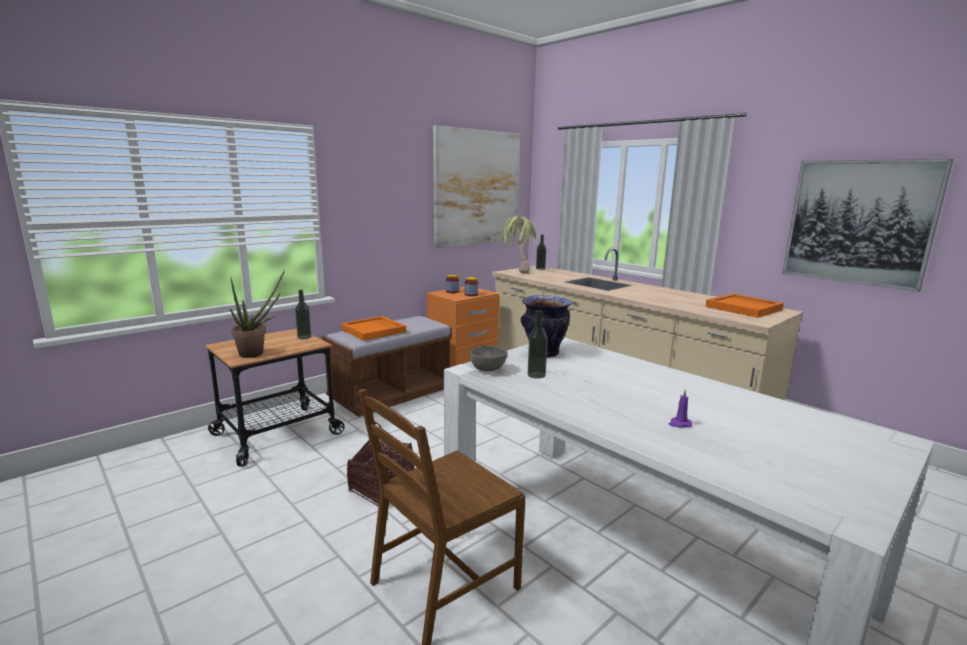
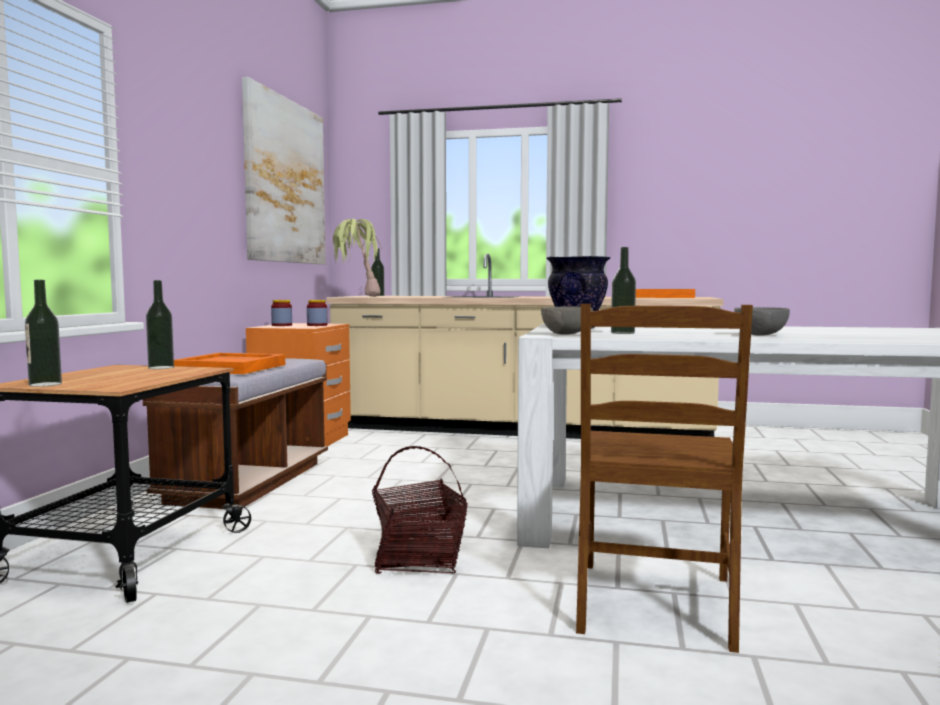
camera: 35 degrees left, 10 degrees down
(226, 349) = (45, 384): none -> bottle
(257, 353) = (126, 381): potted plant -> none
(622, 408) = (759, 335): none -> grey bowl
(679, 424) = (824, 335): purple candle -> none
(859, 222) = (737, 205): picture -> none

